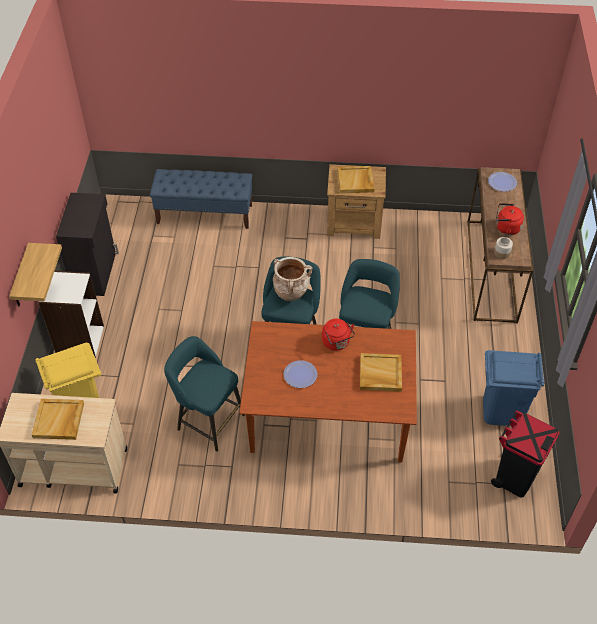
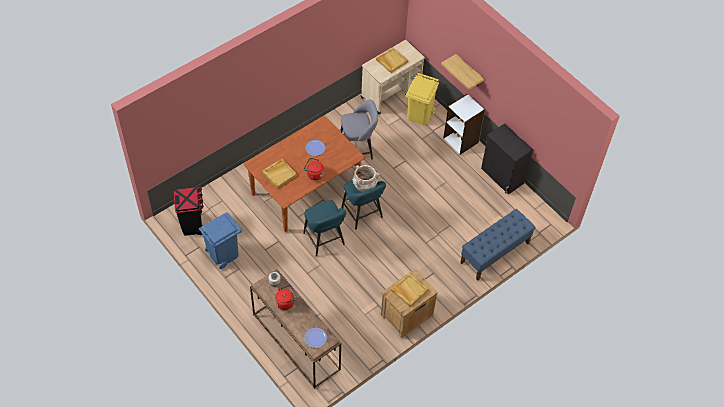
camera: 135 degrees right, 5 degrees up
(208, 420) = (358, 149): turquoise stool -> grey stool

